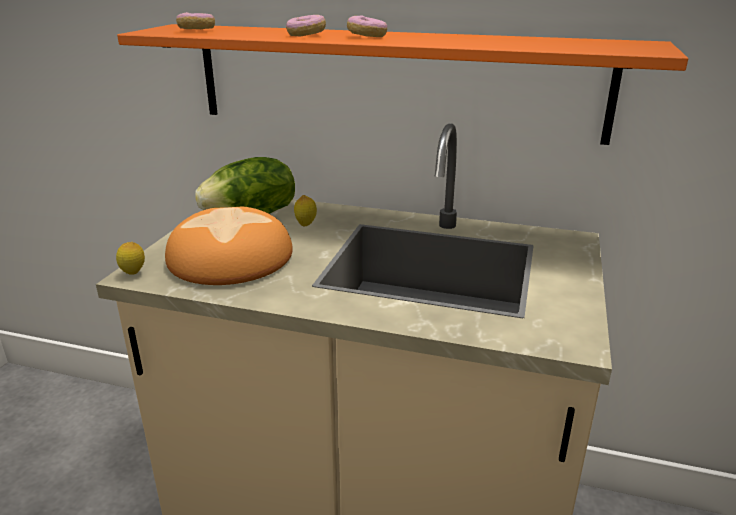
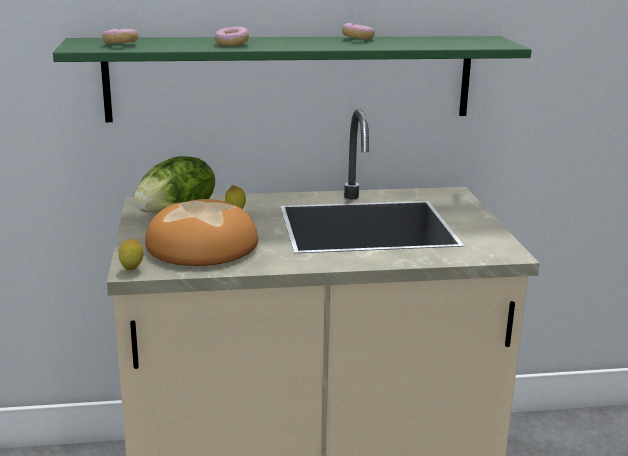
camera: 25 degrees left, 5 degrees down
(367, 36) = (284, 43): donut -> donut (357, 39)
(394, 81) = (291, 78): orange shelf -> green shelf

